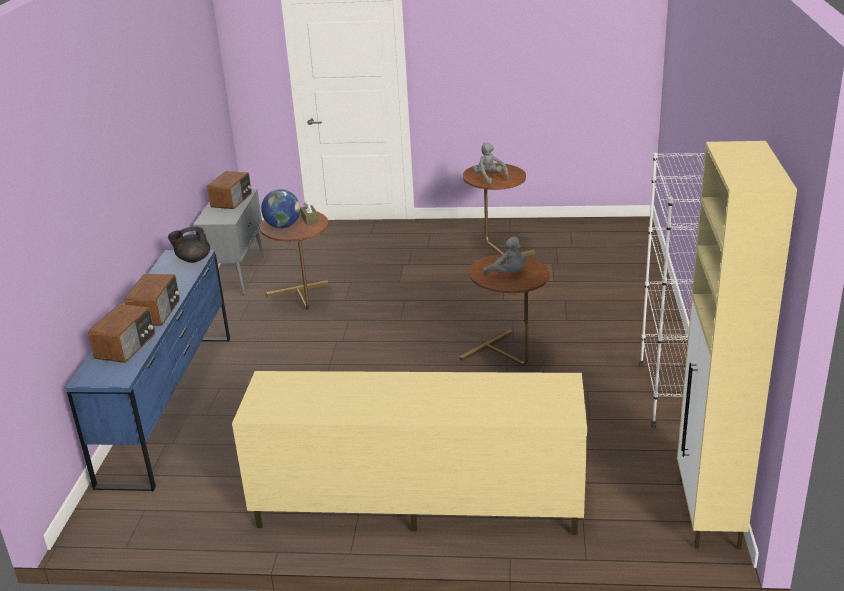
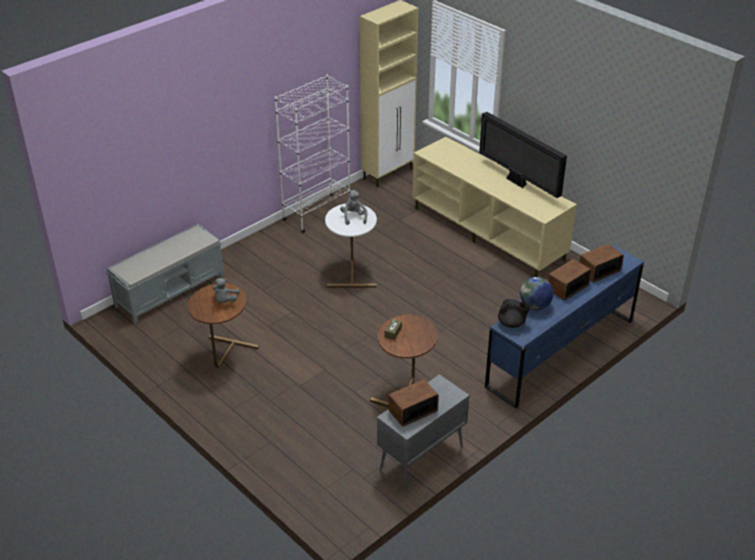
camera: 140 degrees left, 10 degrees up
(283, 226) = (417, 336): globe -> globe (535, 306)
(361, 409) = (517, 182): none -> television
(508, 358) = (352, 273): brown side table -> white side table
(637, 259) = (171, 290): none -> grey bench

